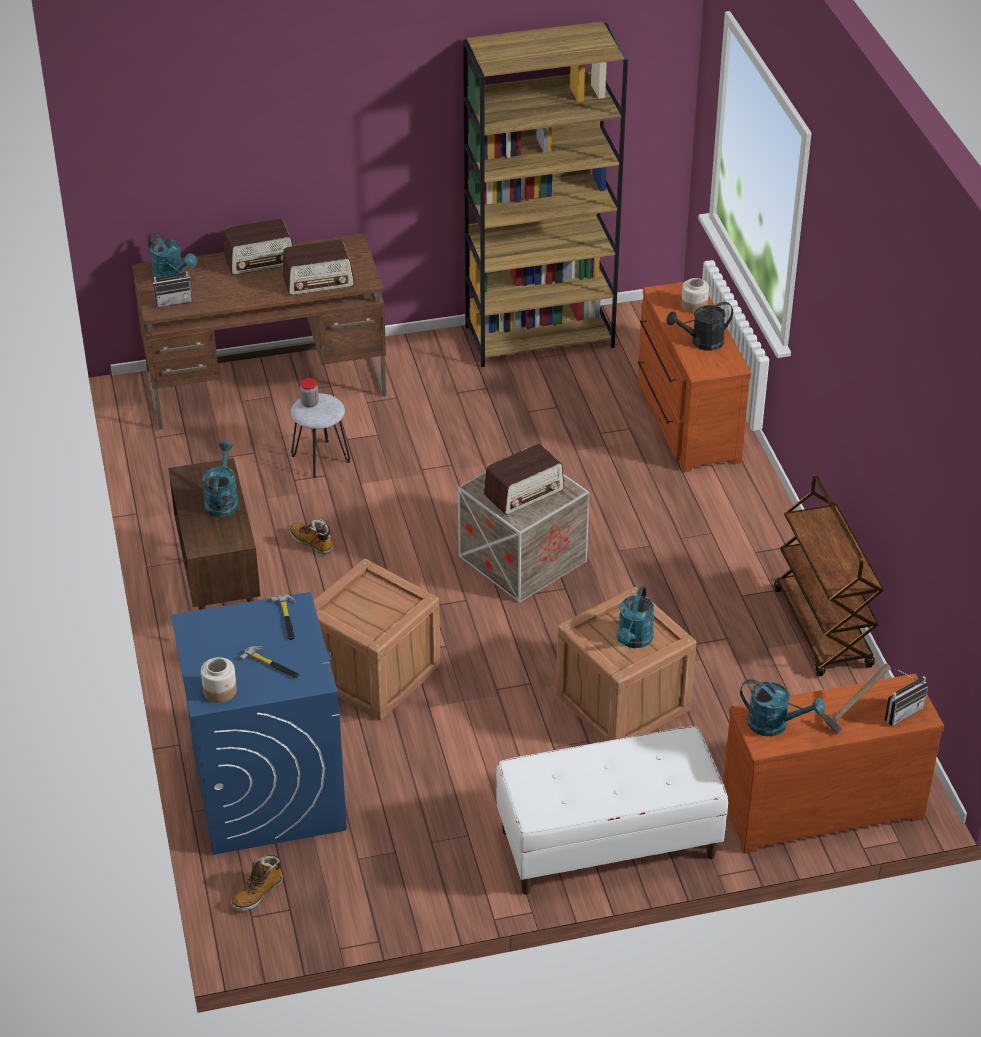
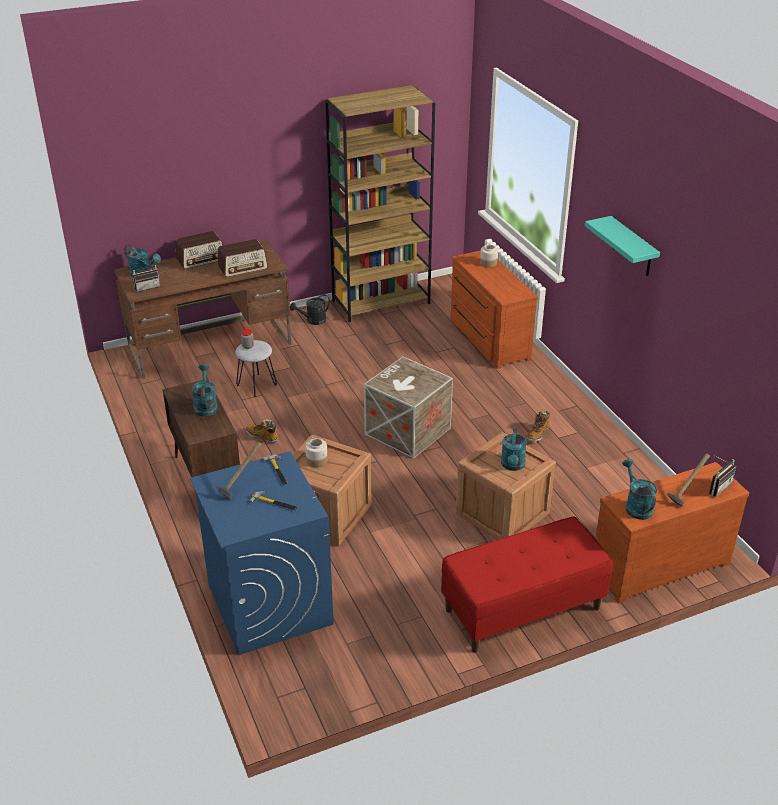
camera: 10 degrees left, 5 degrees down
(220, 691) = (240, 526): jar -> jar (317, 460)
(233, 634) = (240, 485): none -> hammer
(258, 893) = (278, 679): boot -> boot (537, 434)
(524, 492) = (409, 382): radio -> none
(608, 844) = (522, 609): white bench -> red bench
(701, 342) = (500, 282): black watering can -> black watering can (313, 321)
(774, 725) = (636, 506): turquoise watering can -> turquoise watering can turned 120 degrees counterclockwise
(823, 629) = (618, 452): brown cart -> none
(858, 339) = (632, 247): none -> turquoise shelf

